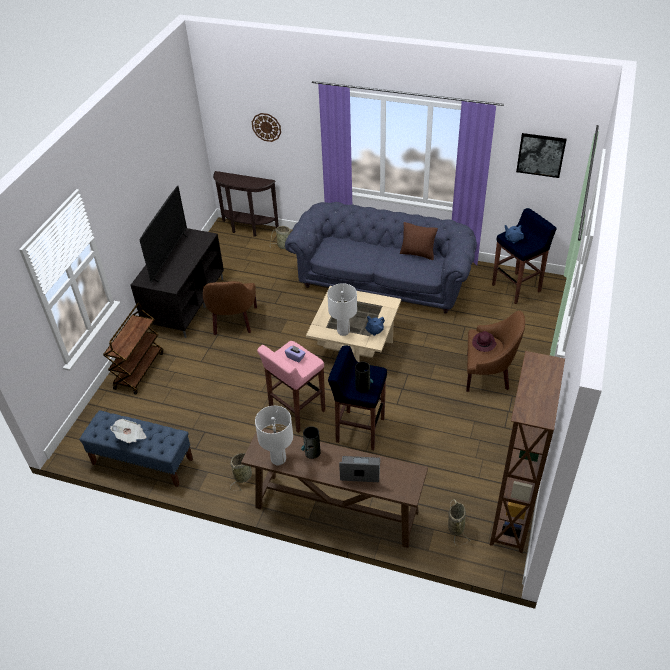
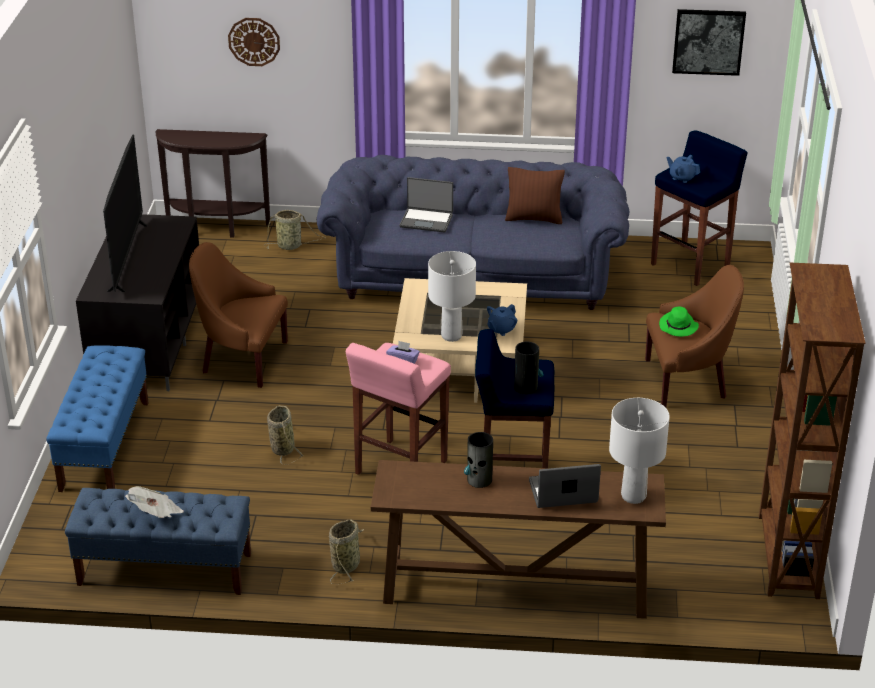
camera: 15 degrees left, 10 degrees down
(139, 370) = (104, 445): brown cart -> blue bench
(232, 321) = (242, 359): brown armchair -> brown armchair turned 120 degrees clockwise
(278, 459) = (429, 495): white table lamp -> white table lamp (633, 496)
(353, 248) = (426, 220): none -> laptop
(456, 526) = (709, 581): basket -> basket (282, 447)
(484, 343) = (678, 327): purple hat -> green hat

